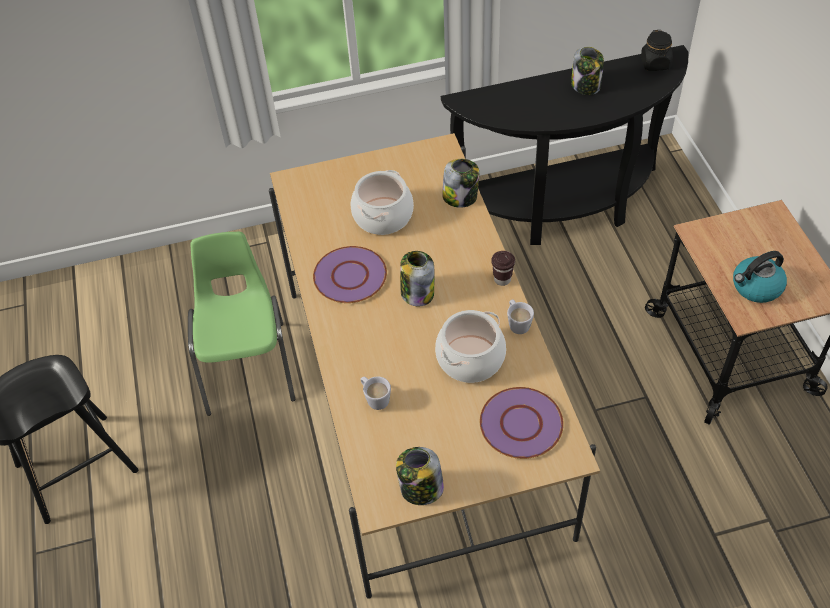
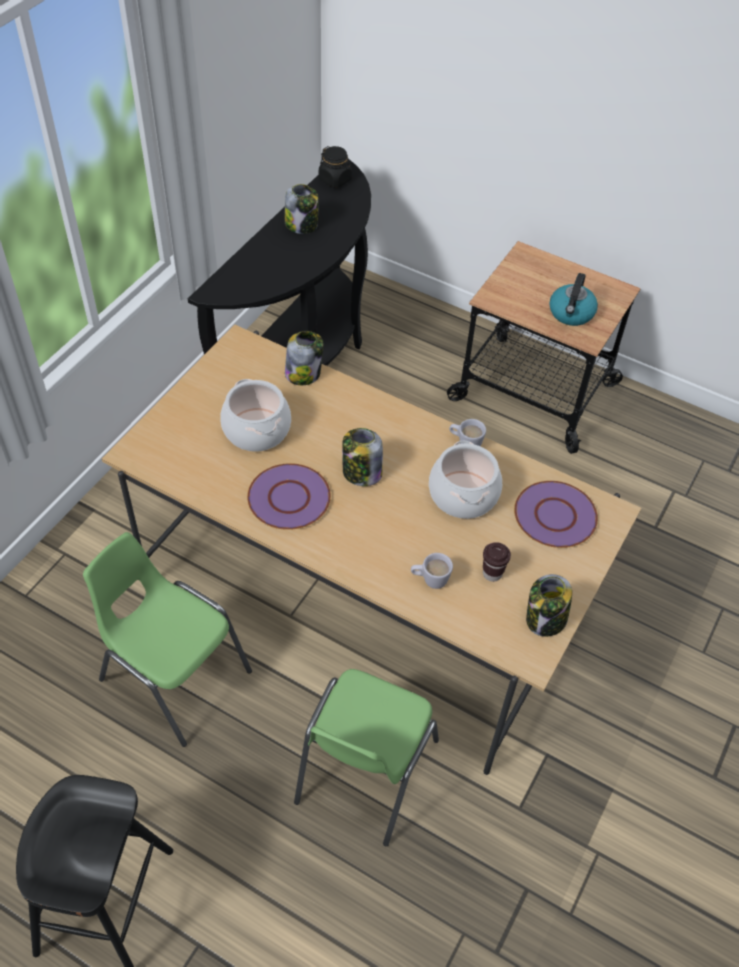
camera: 50 degrees left, 0 degrees up
(291, 524) = (364, 772): none -> green chair
(502, 279) = (414, 417): brown cup -> brown cup (492, 573)

